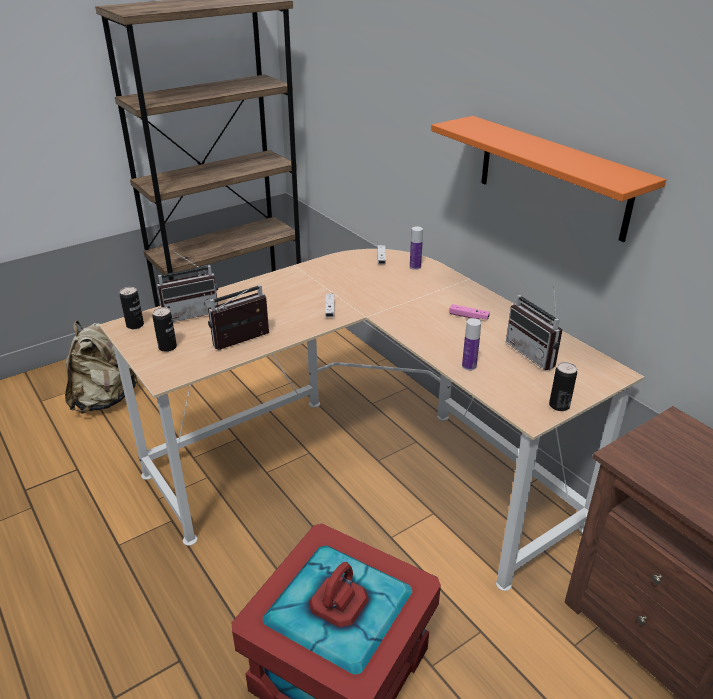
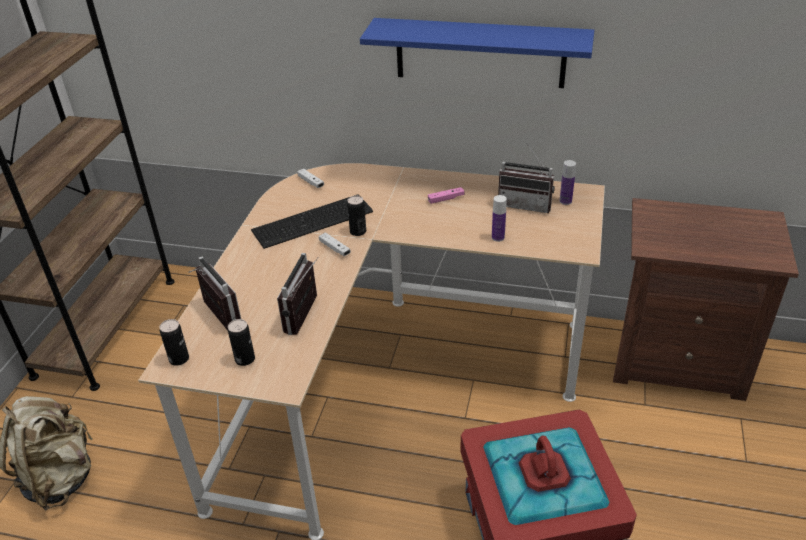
camera: 40 degrees left, 5 degrees up
(190, 313) = (215, 318): radio -> radio turned 60 degrees counterclockwise
(343, 285) = (314, 221): none -> keyboard
(415, 267) = (348, 176): bottle -> bottle (565, 201)
(552, 177) = (480, 53): orange shelf -> blue shelf
(559, 405) = (586, 234): can -> can (358, 231)

